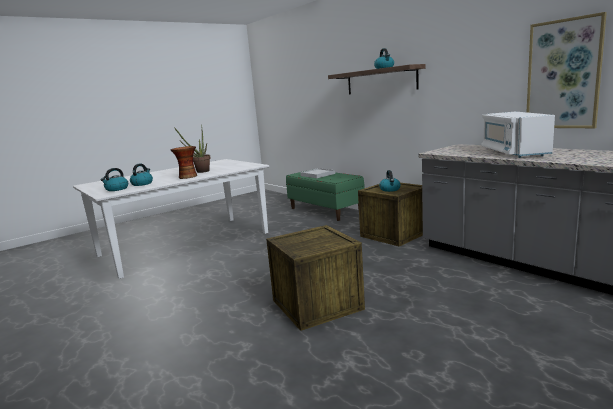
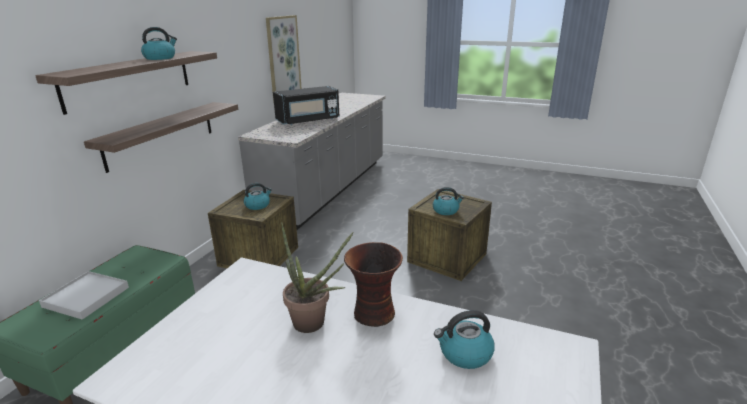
camera: 120 degrees left, 10 degrees up
(116, 189) = (531, 365): kettle -> kettle (446, 210)
(393, 119) = (161, 134): none -> shelf
(513, 152) = (308, 120): white microwave -> black microwave

